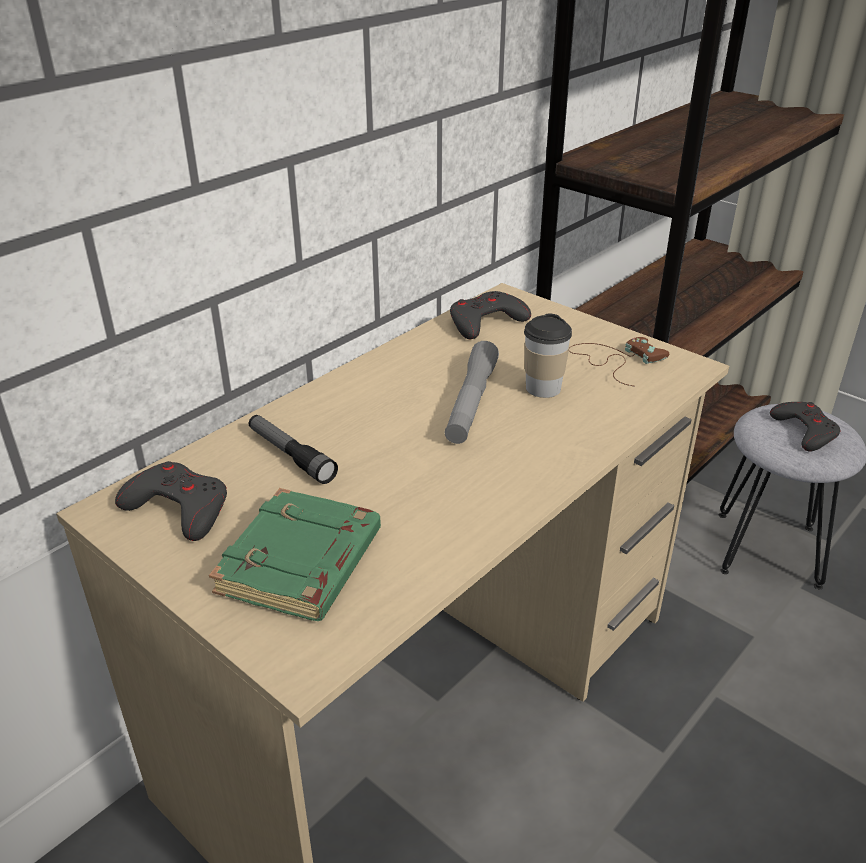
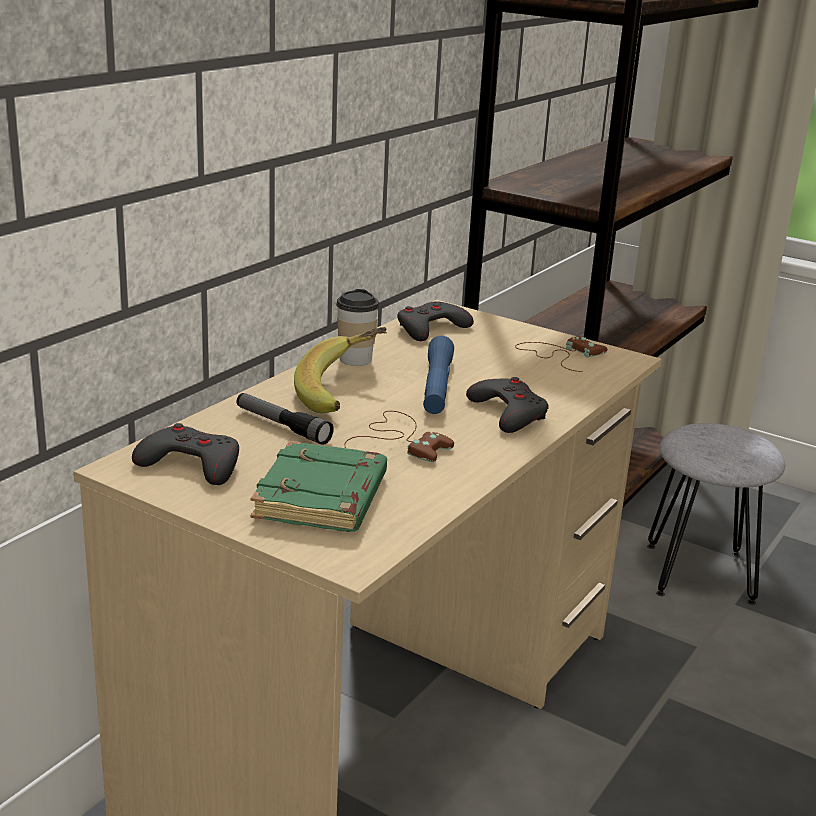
camera: 10 degrees left, 10 degrees down
(370, 411) = (344, 394): none -> banana
(412, 478) = (401, 439): none -> brown game controller
(471, 402) = (437, 386): grey flashlight -> blue flashlight
(543, 388) = (499, 376): cup -> cup (355, 359)
(804, 431) = (726, 443): grey game controller -> grey game controller (508, 413)

